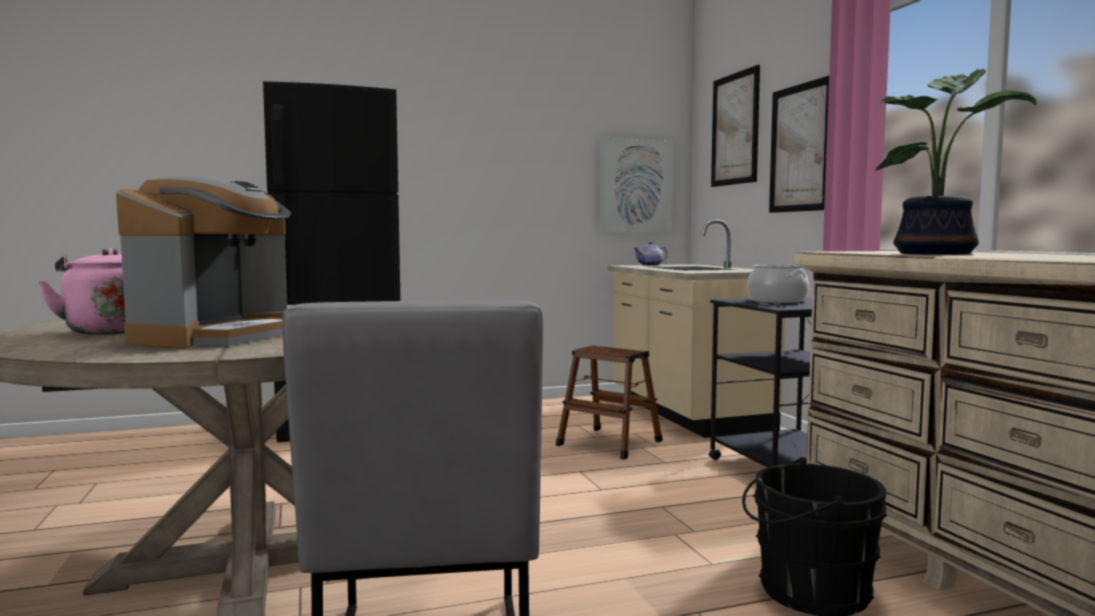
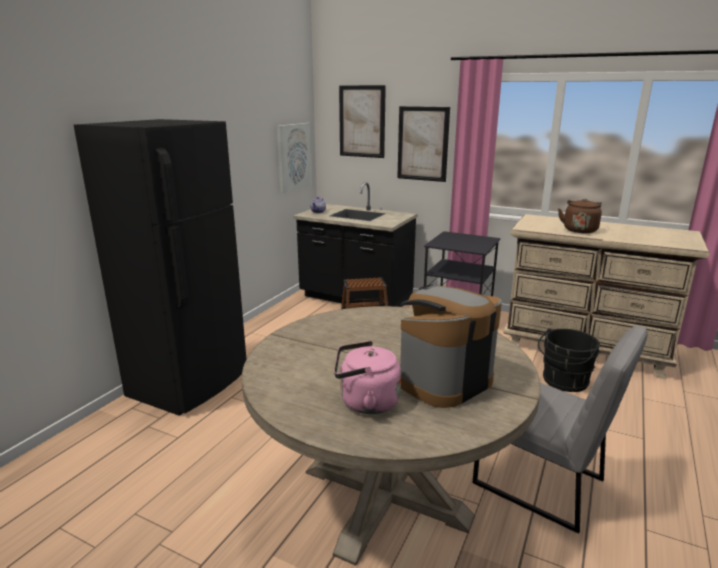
camera: 45 degrees left, 15 degrees up
(215, 337) = (443, 381): coffee machine -> coffee machine turned 105 degrees counterclockwise
(686, 413) = (355, 298): beige counter -> black counter
(777, 301) = (455, 241): cooking pot -> none
(939, 253) = (579, 230): potted plant -> brown kettle

